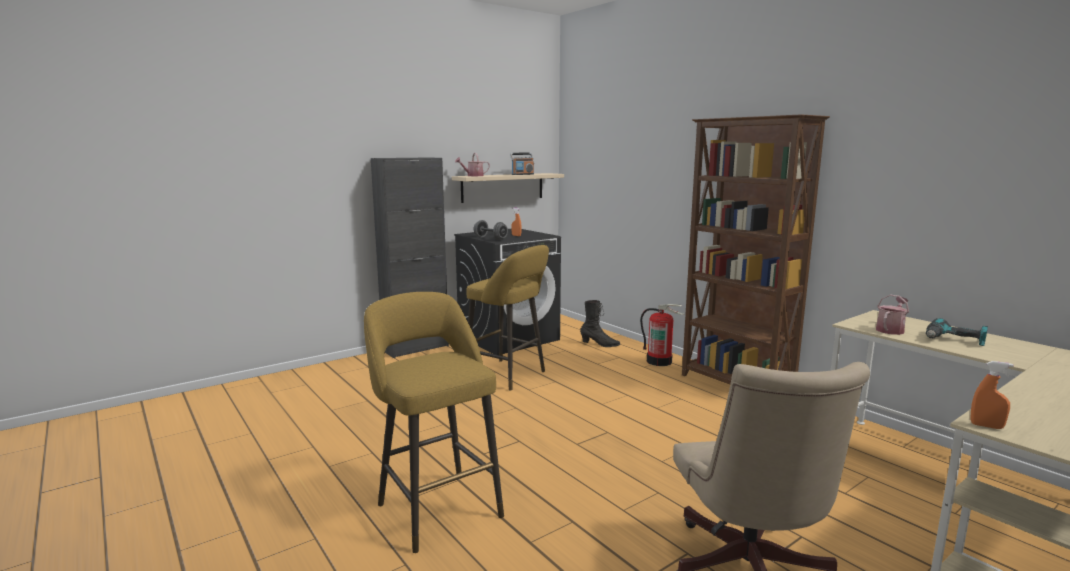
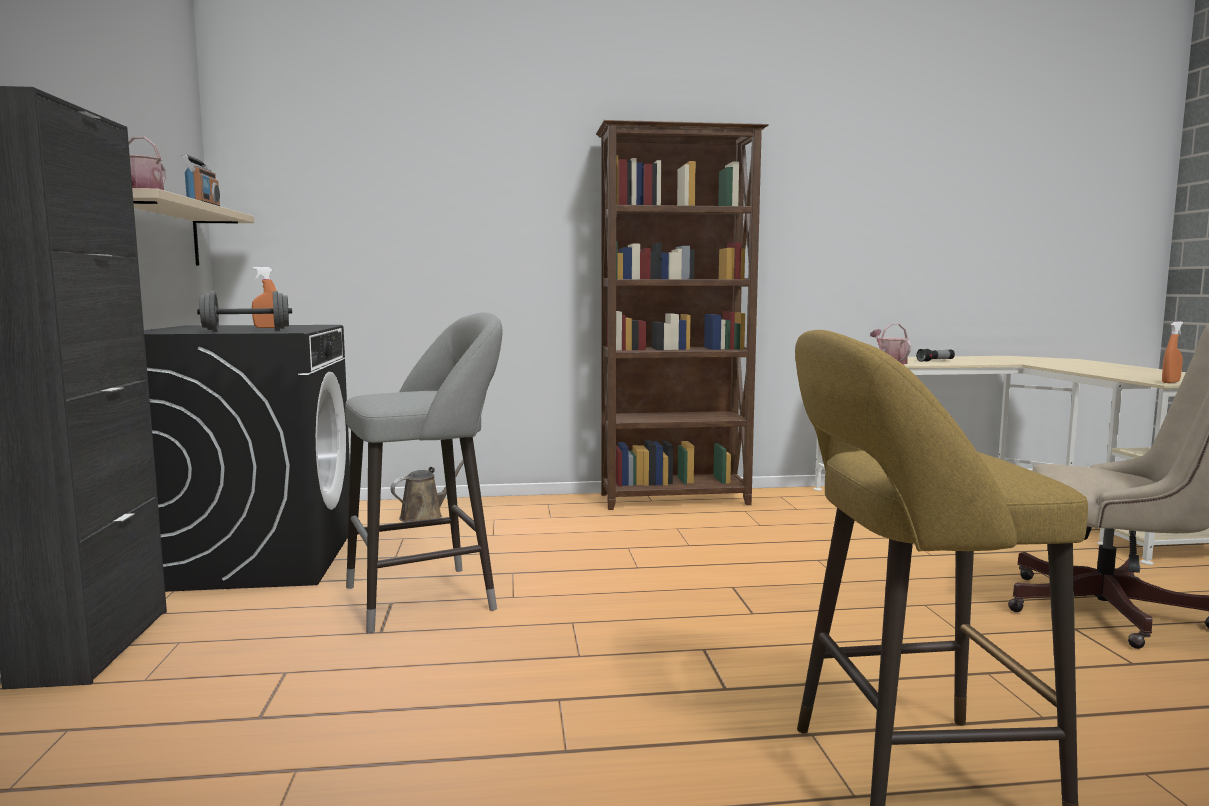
camera: 60 degrees left, 5 degrees down
(509, 375) = (429, 596): yellow stool -> grey stool
(599, 344) = (425, 516): black boot -> brown watering can
(659, 361) = (547, 507): fire extinguisher -> none
(954, 340) = (935, 361): power drill -> flashlight

